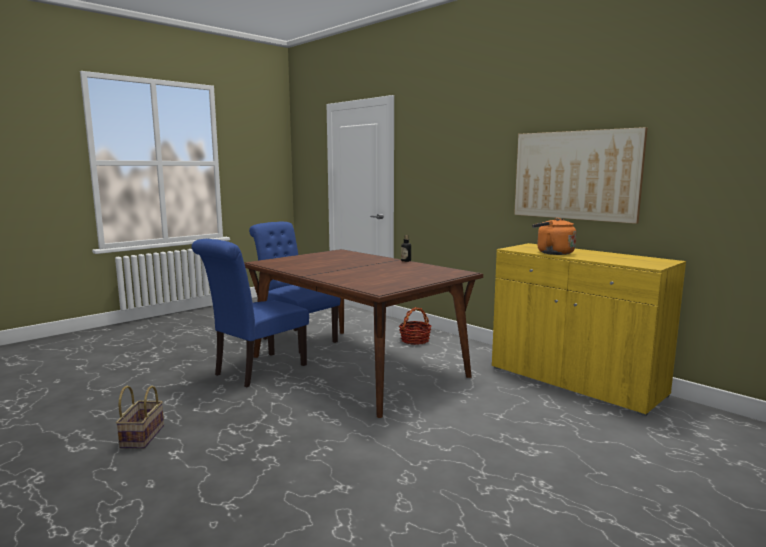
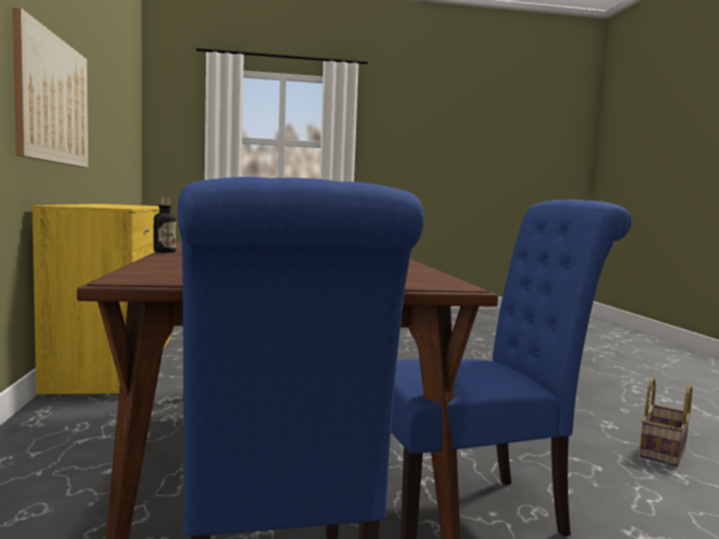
camera: 145 degrees left, 5 degrees down
(415, 340) = (57, 478): basket -> none
(552, 253) = (126, 206): orange kettle -> none

